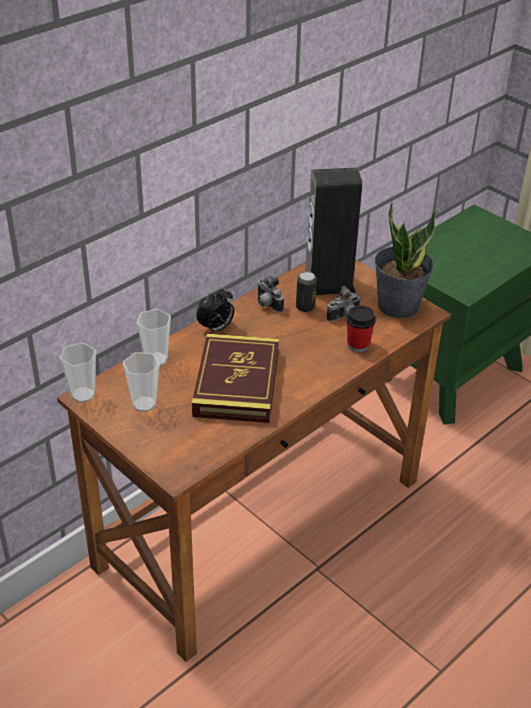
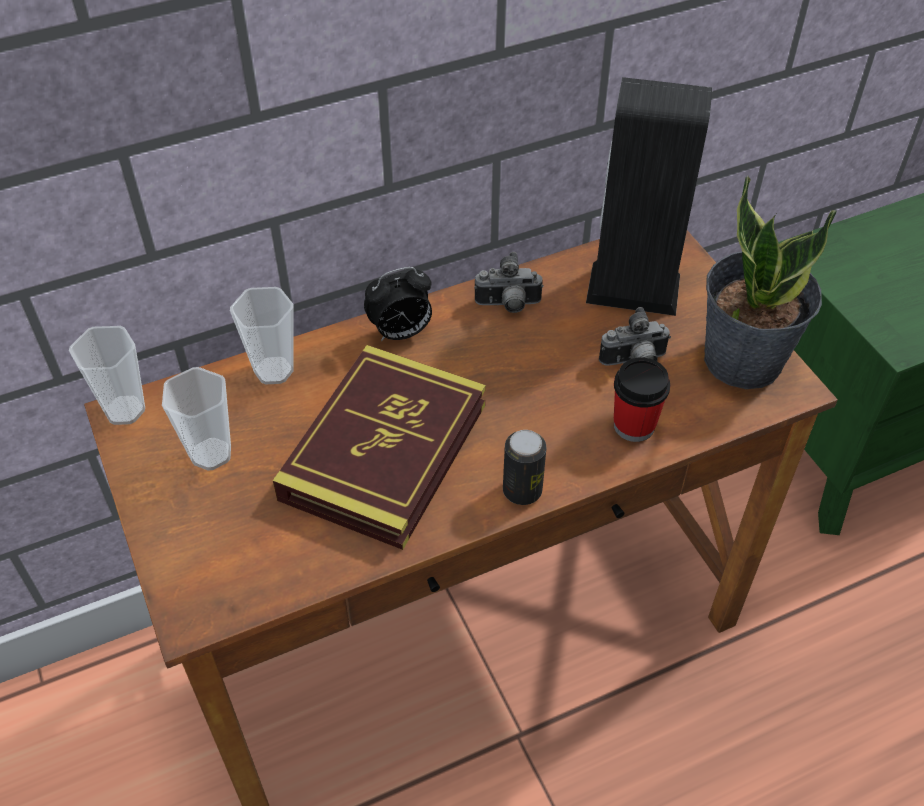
camera: 20 degrees right, 10 degrees up
(267, 305) = (508, 306): camera -> camera turned 75 degrees counterclockwise
(305, 307) = (572, 325): can -> can (522, 490)

